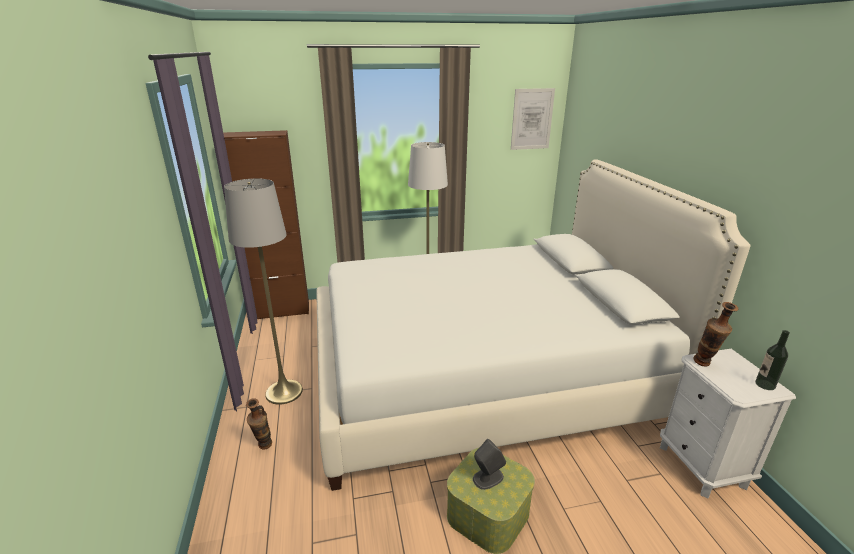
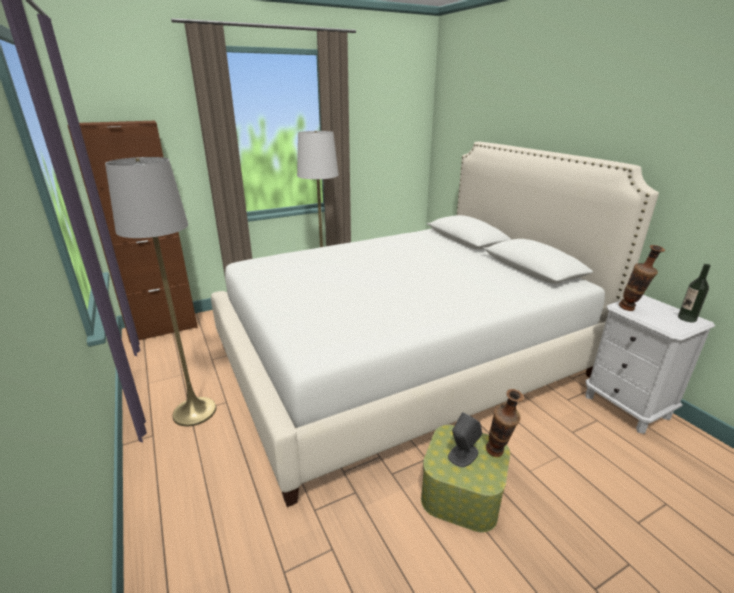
camera: 15 degrees left, 0 degrees up
(264, 448) = (189, 477): vase -> vase (497, 455)
(532, 119) = (405, 110): picture -> none

